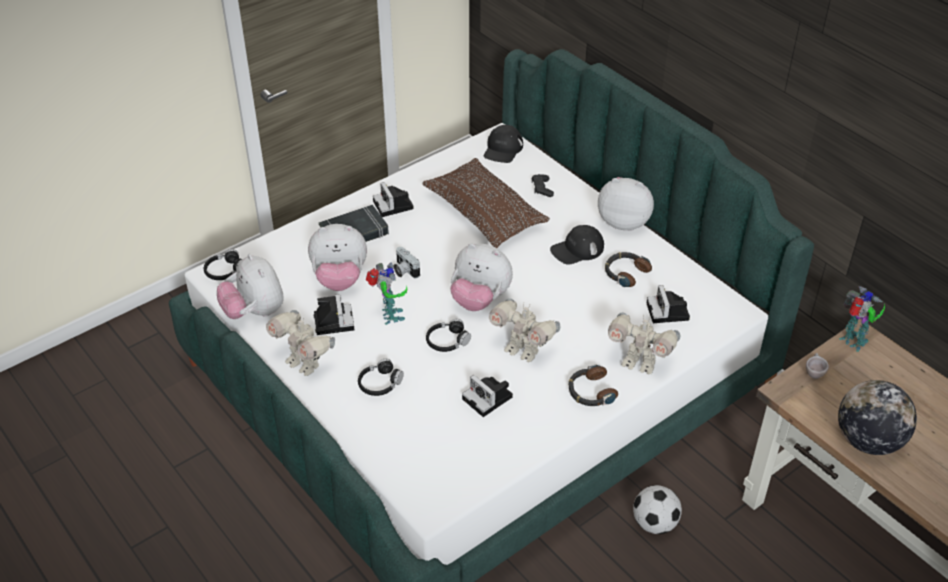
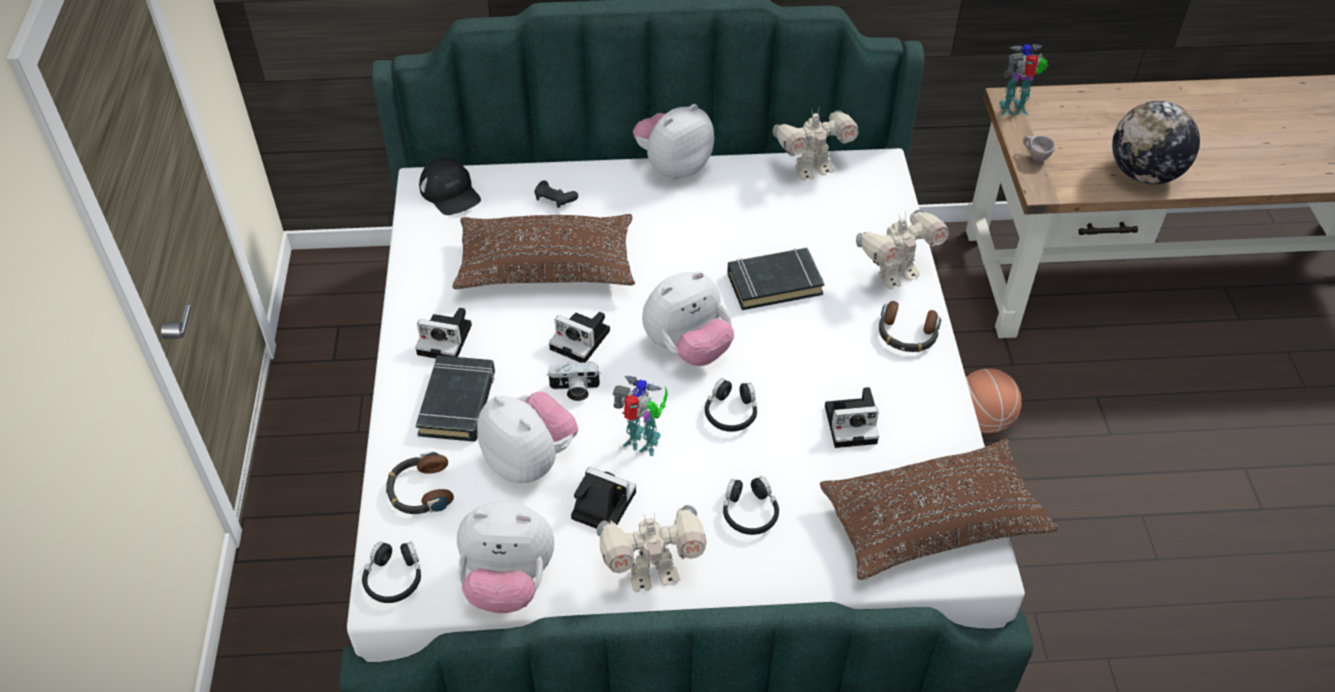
camera: 55 degrees left, 5 degrees up
(340, 279) = (530, 460): plush toy -> plush toy turned 75 degrees counterclockwise
(443, 470) = (932, 522): none -> brown pillow
(522, 351) = (801, 355): toy robot -> toy robot (812, 169)
(571, 311) = (774, 283): none -> black book
(577, 249) = (682, 226): black cap -> none
(625, 272) = (753, 210): headphones -> headphones (420, 490)
(655, 523) = (982, 420): football -> basketball
(668, 312) = (841, 212): camera -> camera (582, 340)

